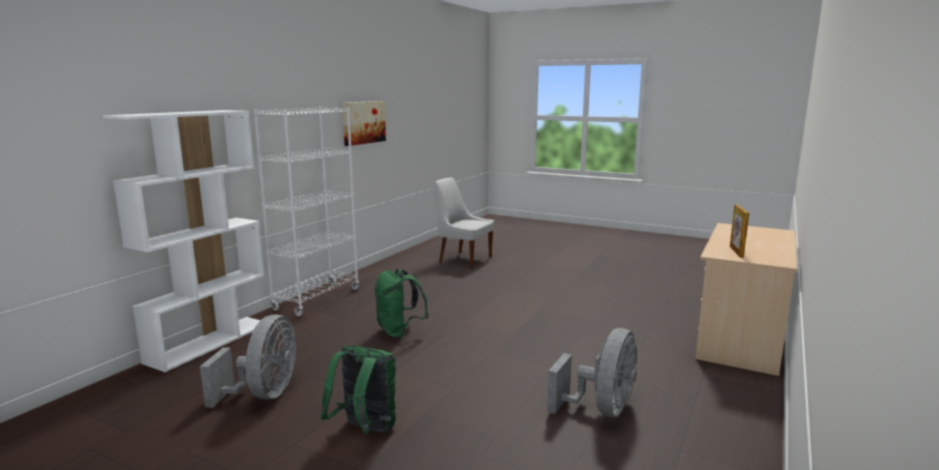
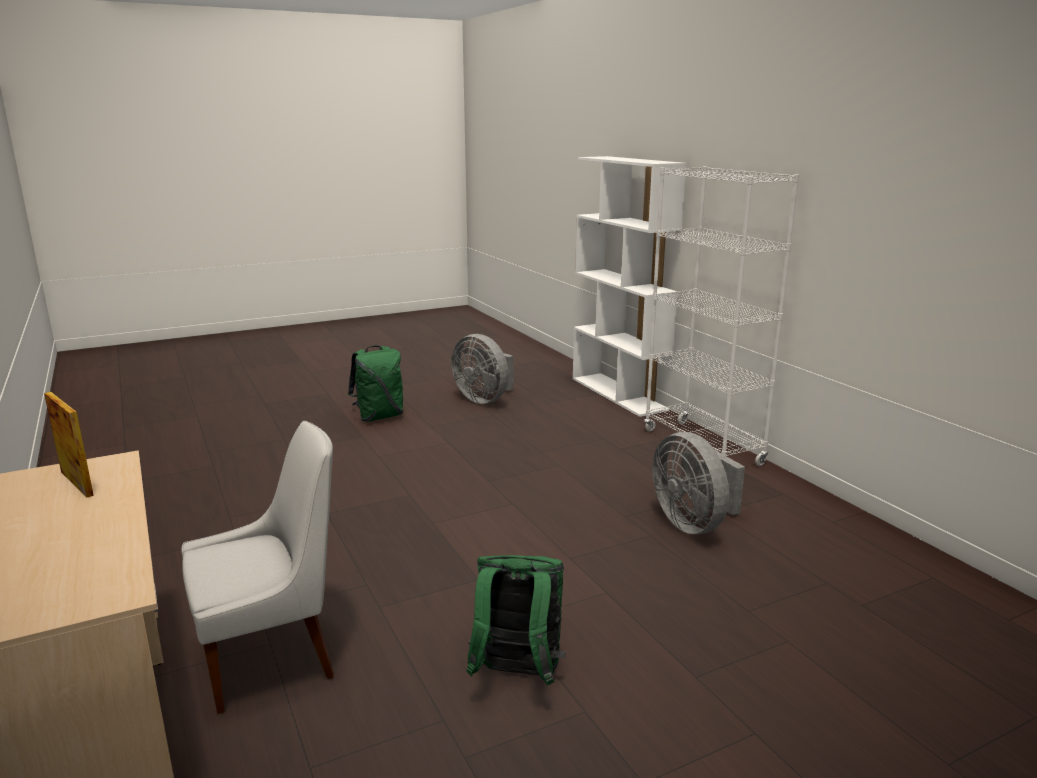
camera: 125 degrees right, 5 degrees up
(363, 122) = (915, 223): picture -> none
(399, 332) = (535, 465): green backpack -> green backpack (517, 675)
(463, 259) = (859, 620): white chair -> white chair (273, 656)
(601, 409) = (228, 501): grey fan -> grey fan (693, 523)

